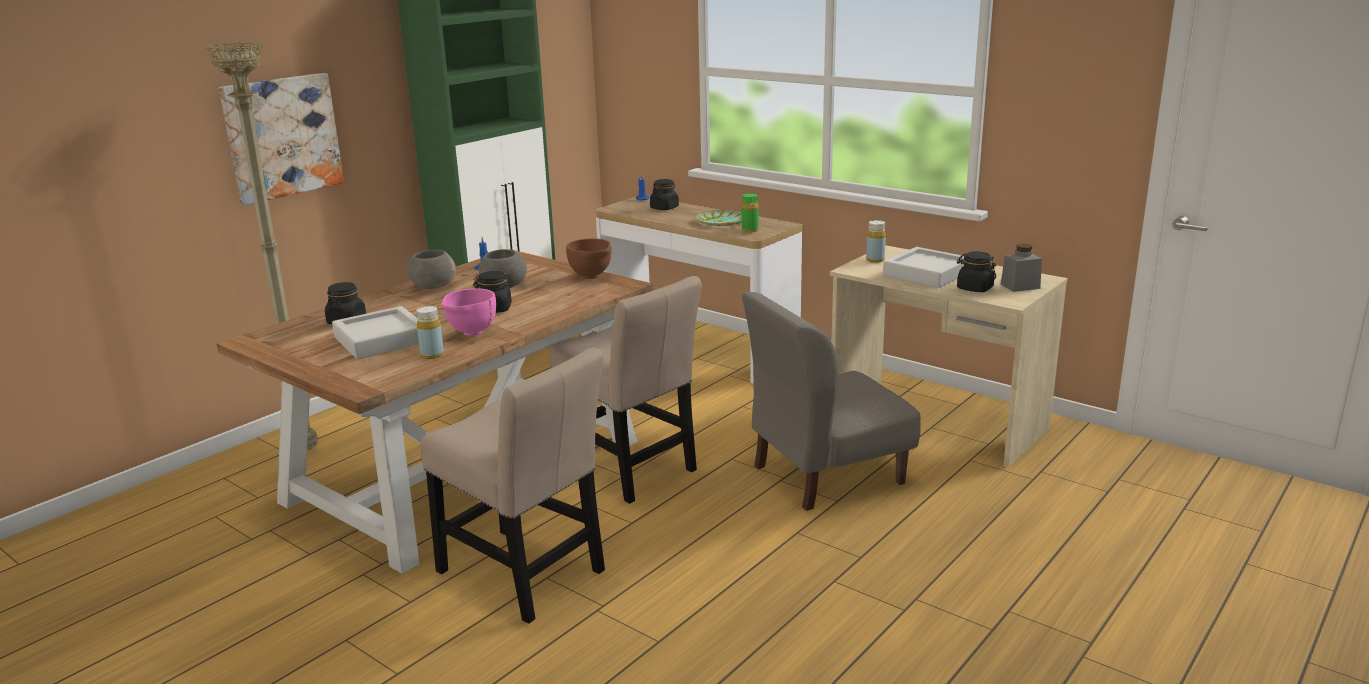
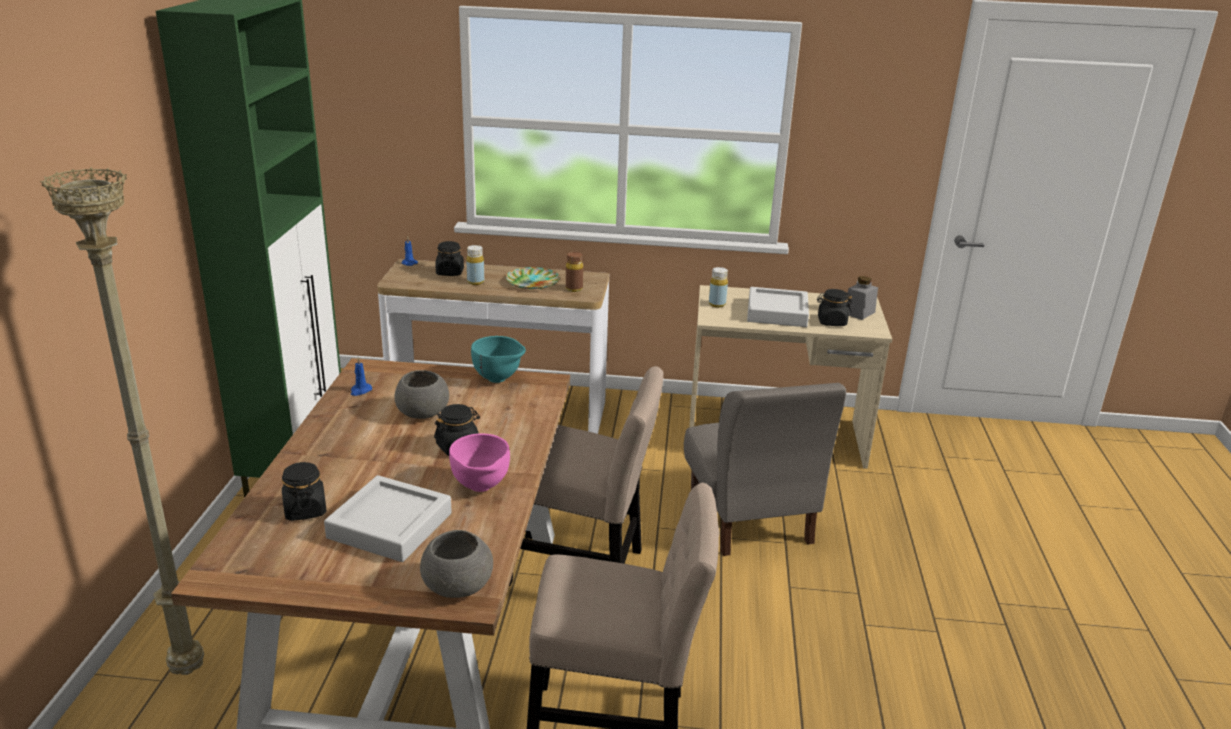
camera: 35 degrees left, 5 degrees up
(282, 137) = (78, 278): picture -> none
(432, 355) = (480, 530): yellow bottle -> yellow bottle (475, 282)
(433, 286) = (338, 431): grey bowl -> grey bowl (456, 586)
(591, 277) = (499, 379): brown bowl -> turquoise bowl
(750, 230) = (574, 289): green bottle -> brown bottle
(826, 474) = (749, 518): grey chair -> grey chair turned 45 degrees counterclockwise

